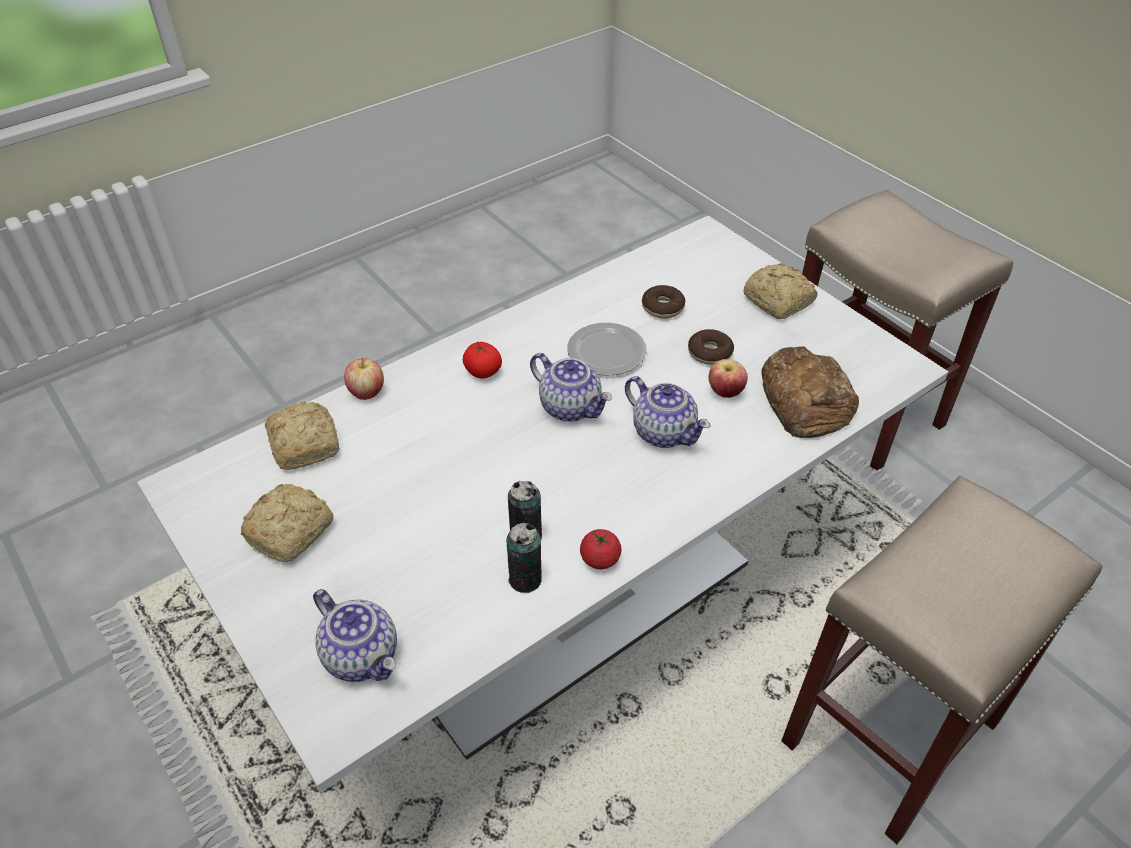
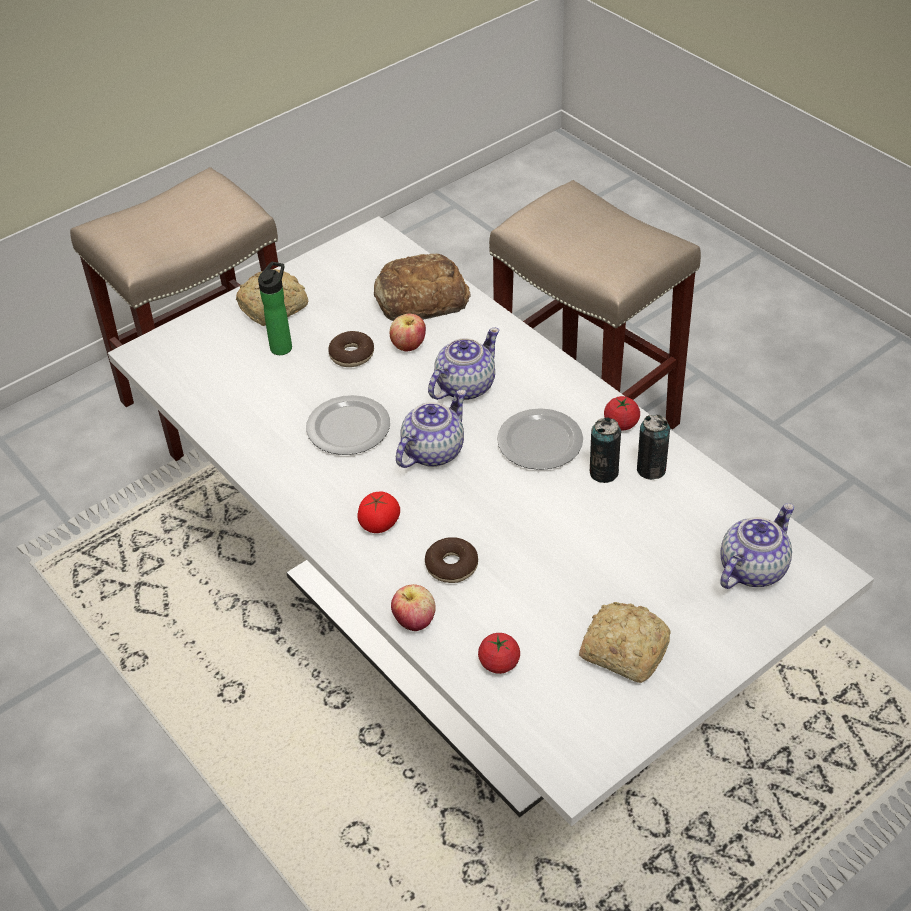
camera: 90 degrees left, 0 degrees up
(305, 443) = (499, 663): bread -> tomato
(578, 487) = (540, 441): none -> plate
(662, 307) = (277, 387): donut -> donut (451, 566)
(721, 309) = (282, 346): none -> bottle

